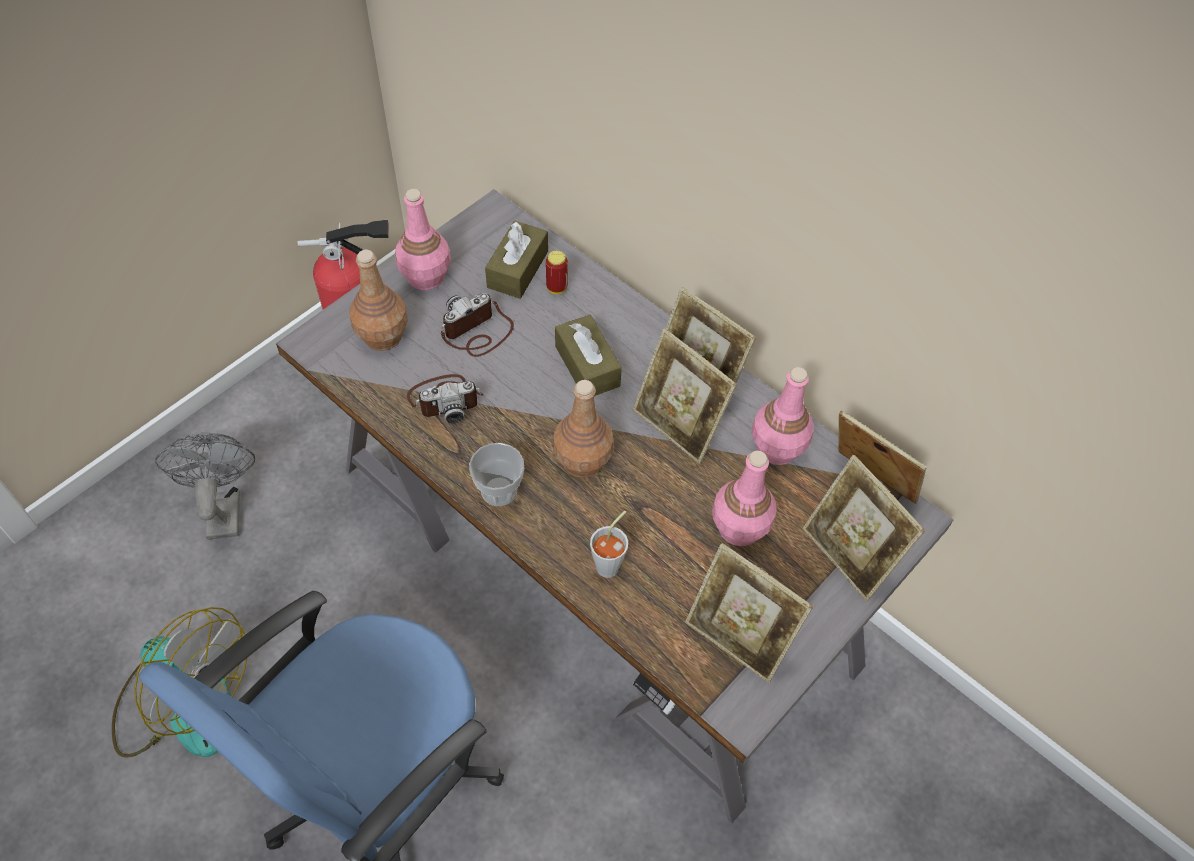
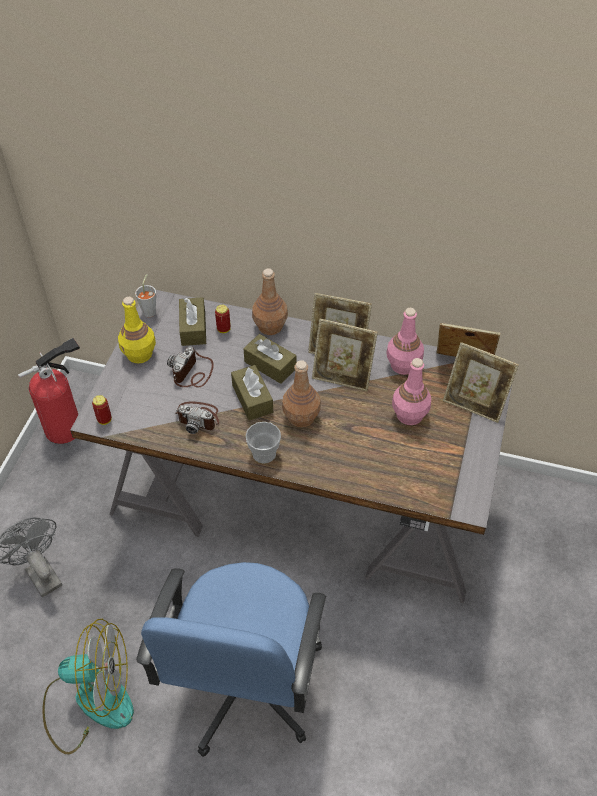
camera: 25 degrees left, 5 degrees down
(325, 348) = (104, 420): none -> can
(382, 335) = (135, 398): brown bottle -> brown bottle (270, 326)
(426, 277) = (140, 354): pink bottle -> yellow bottle
(445, 399) = (198, 417): camera -> camera turned 60 degrees clockwise
(533, 404) = (252, 399): none -> brown tissue box
(611, 563) = (352, 464): grey cup -> grey cup (150, 310)
(738, 638) = (444, 471): picture frame -> none

